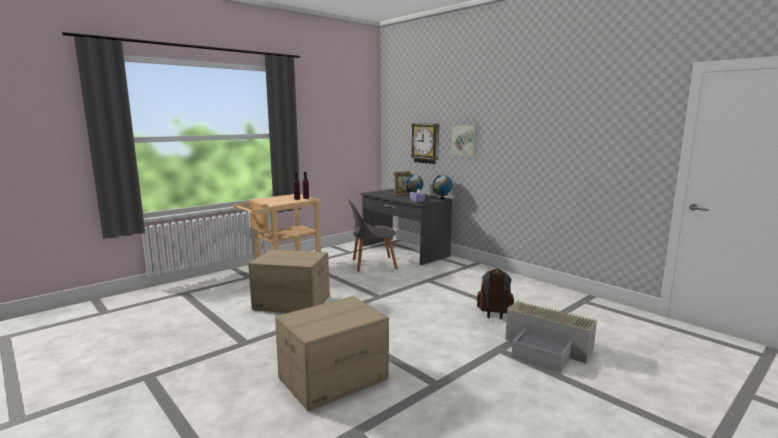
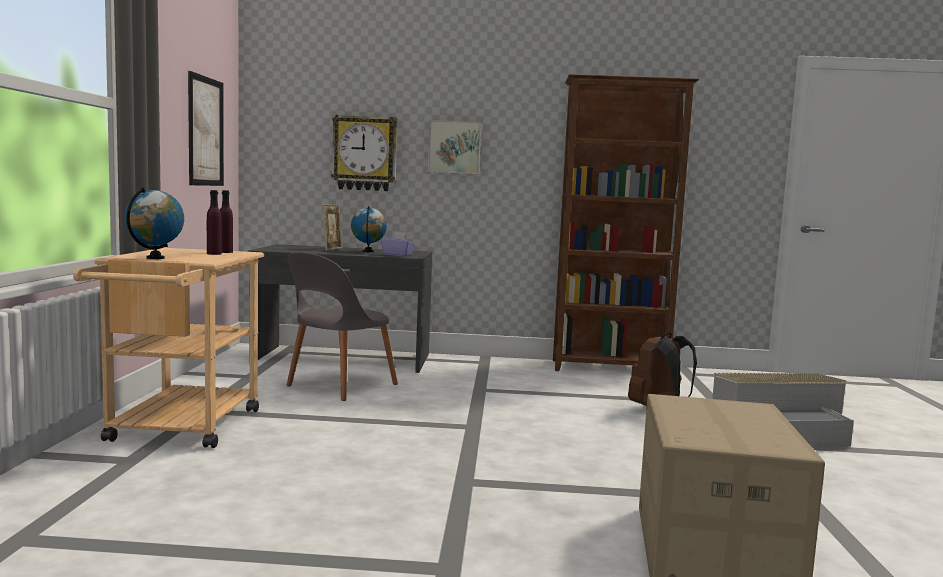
camera: 45 degrees left, 5 degrees down
(291, 303) = (355, 477): cardboard box -> none
(348, 136) = (205, 131): none -> picture
(442, 199) = (419, 251): globe -> globe (155, 258)
(534, 285) = (610, 369): none -> brown bookcase

